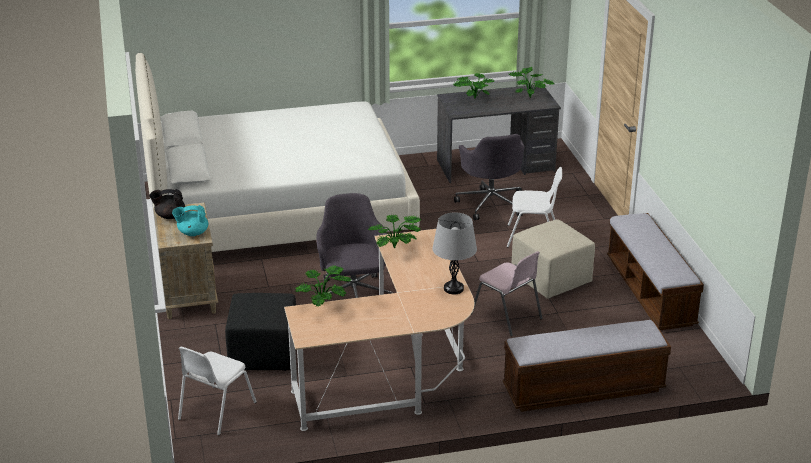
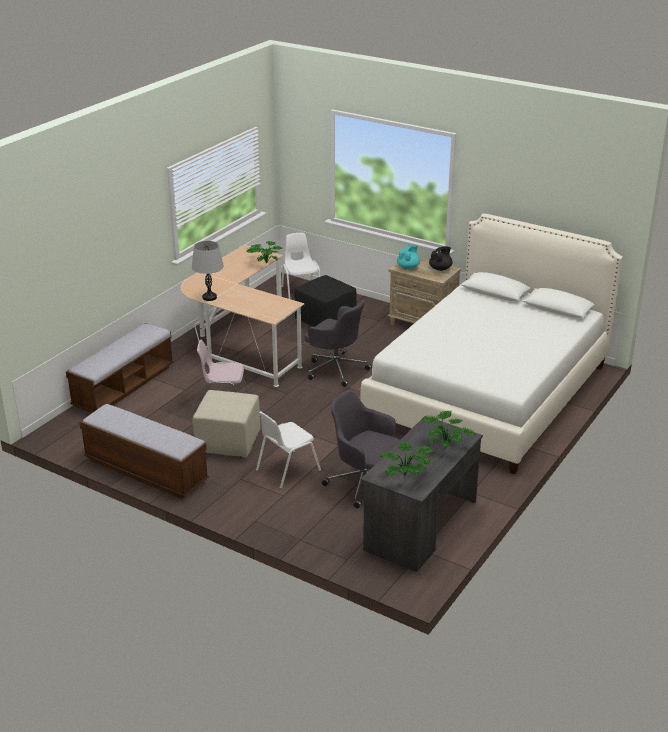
camera: 135 degrees right, 0 degrees up
(397, 249) = (277, 302): potted plant -> none

